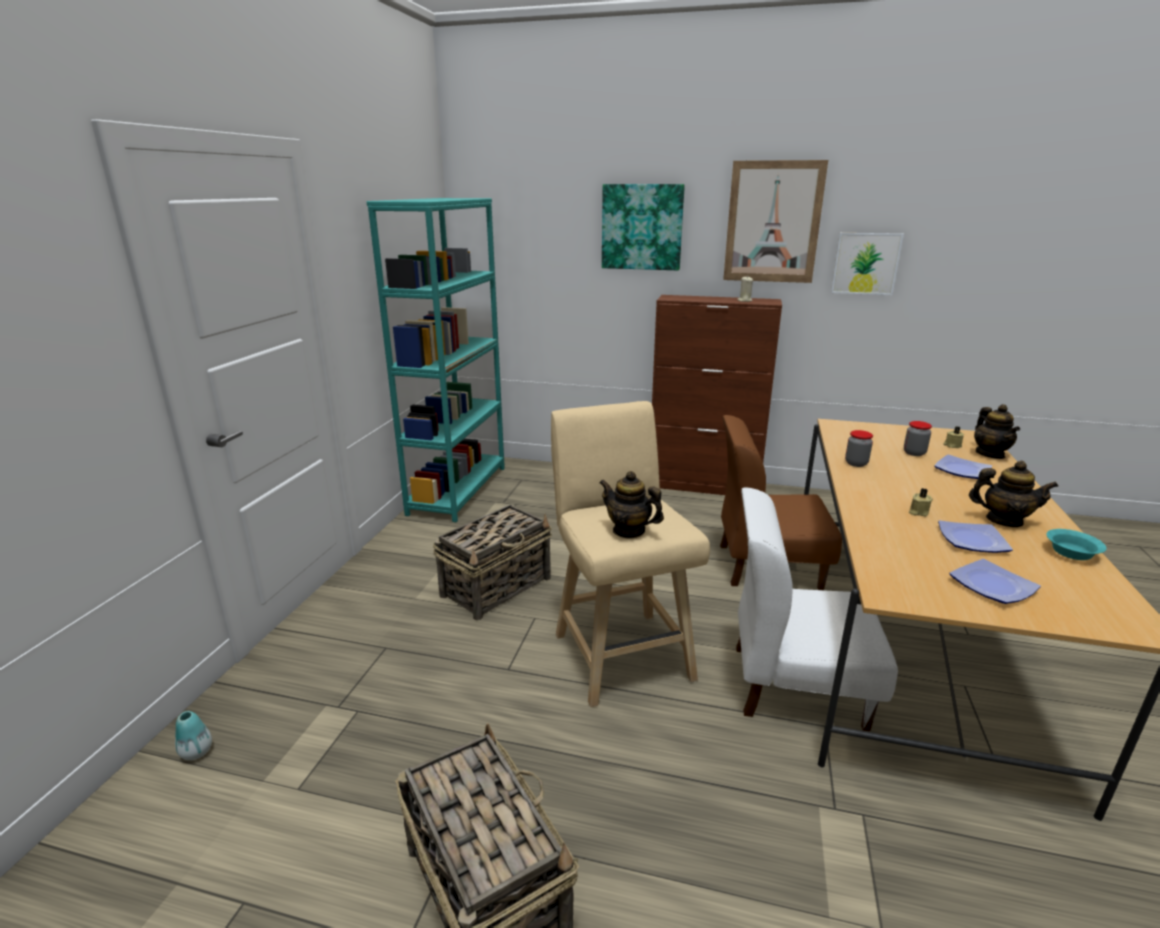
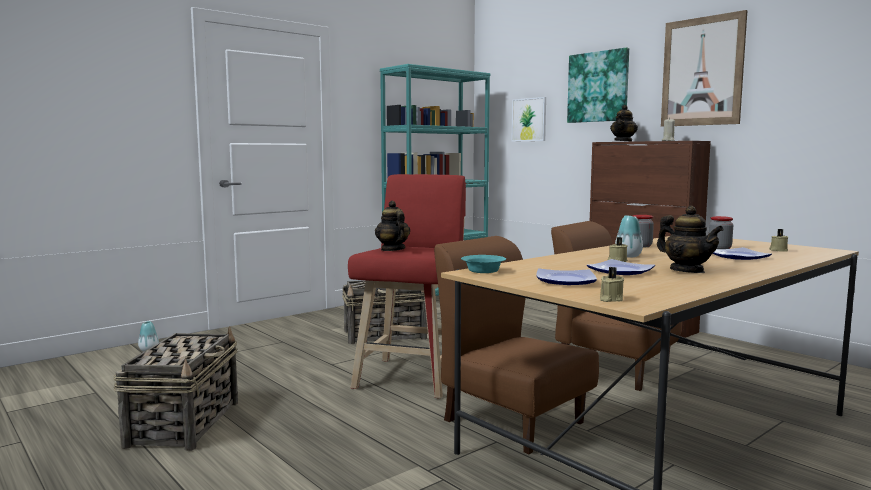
camera: 35 degrees right, 15 degrees down
(620, 651) = (412, 375): beige stool -> red stool
(796, 684) = (513, 420): white chair -> brown chair
(865, 263) = (791, 101): picture -> picture (529, 119)
(899, 495) = (628, 256): none -> vase
(990, 454) = (806, 256): teapot -> teapot (623, 141)
(1070, 553) = (697, 284): turquoise bowl -> turquoise bowl (482, 271)
(1108, 623) = (610, 299): none -> beige candle

